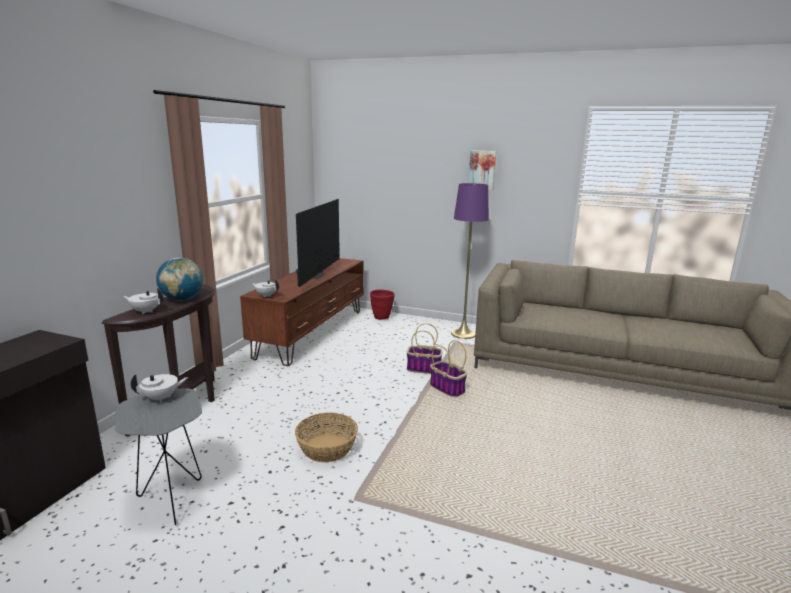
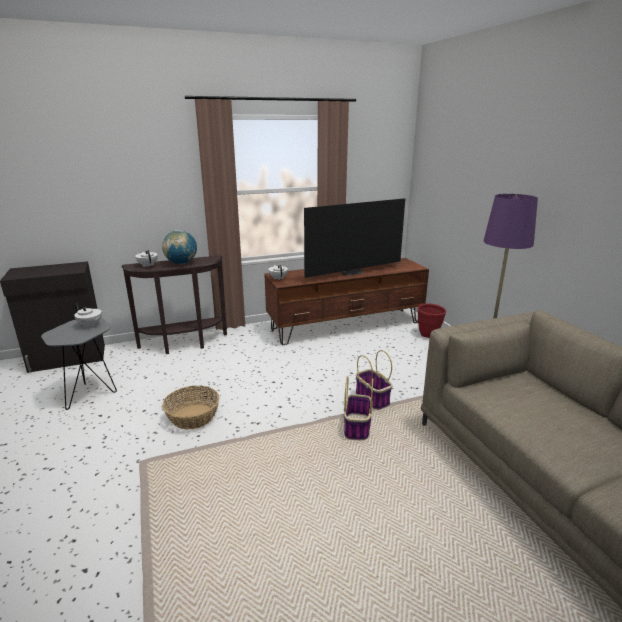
camera: 50 degrees right, 5 degrees up
(482, 170) = (558, 177): picture -> none

